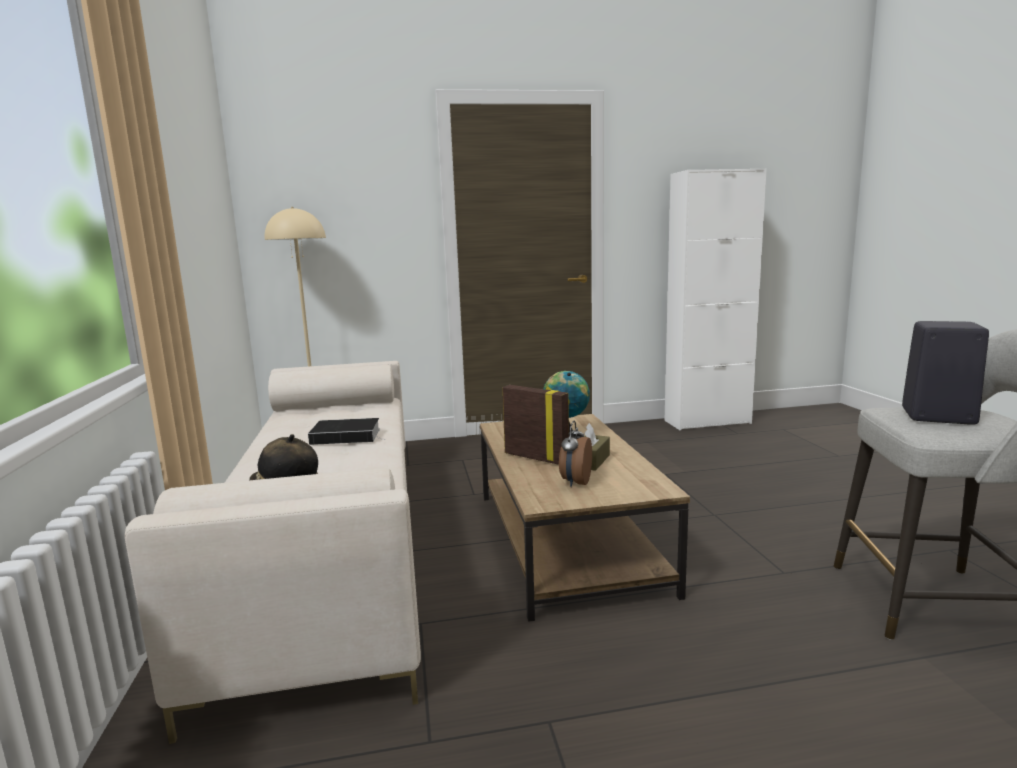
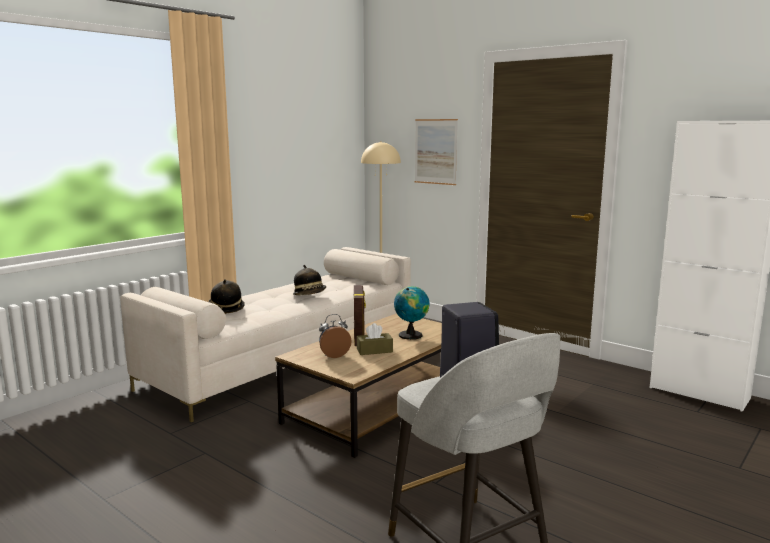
camera: 50 degrees right, 0 degrees up
(348, 436) = (310, 295): book -> hat
(372, 220) = (435, 151): none -> picture

